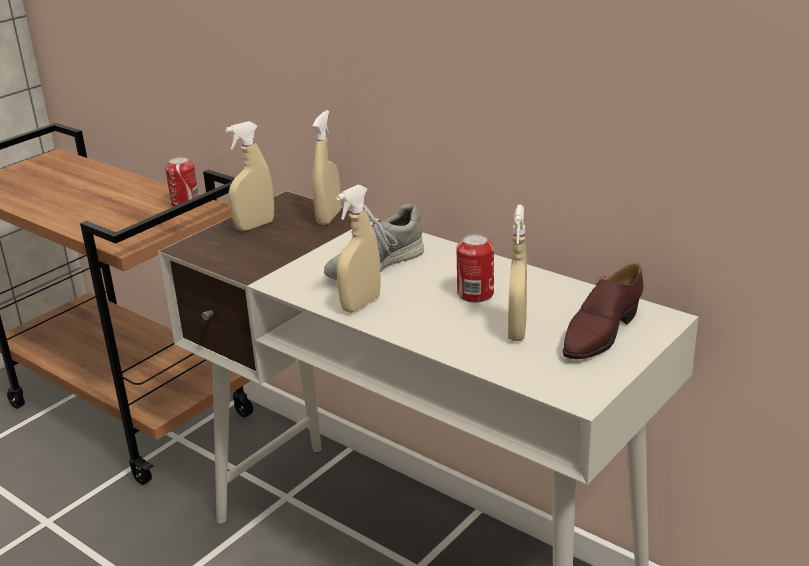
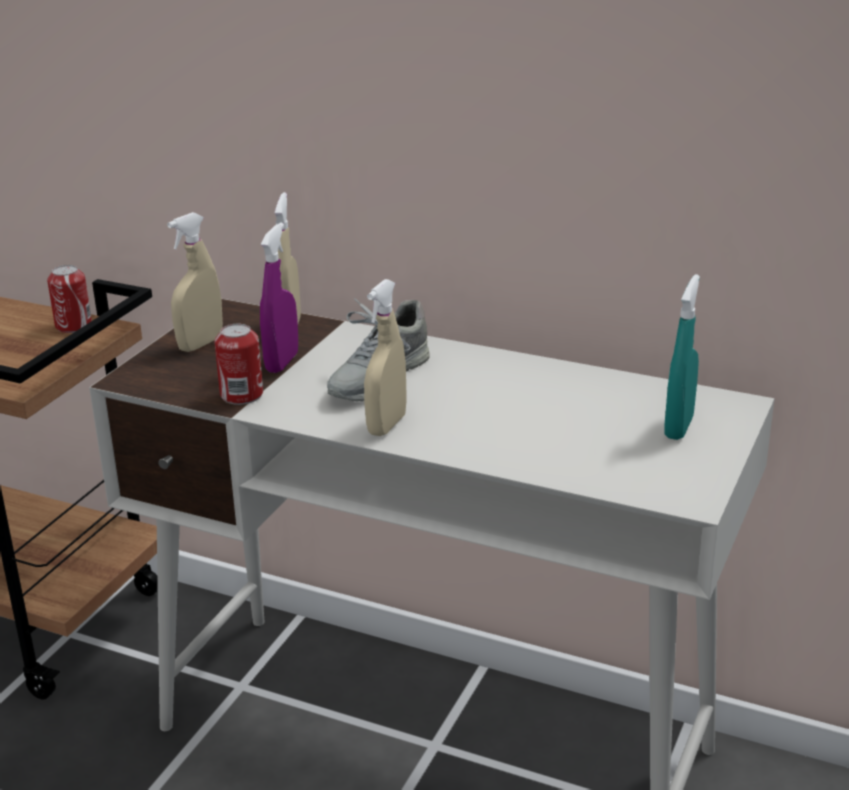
camera: 15 degrees left, 0 degrees up
(307, 246) = (282, 362): none -> purple spray bottle
(475, 294) = (516, 399): can -> can (241, 395)
(517, 331) = (586, 435): beige spray bottle -> none
(600, 332) = (678, 427): brown shoe -> turquoise spray bottle

